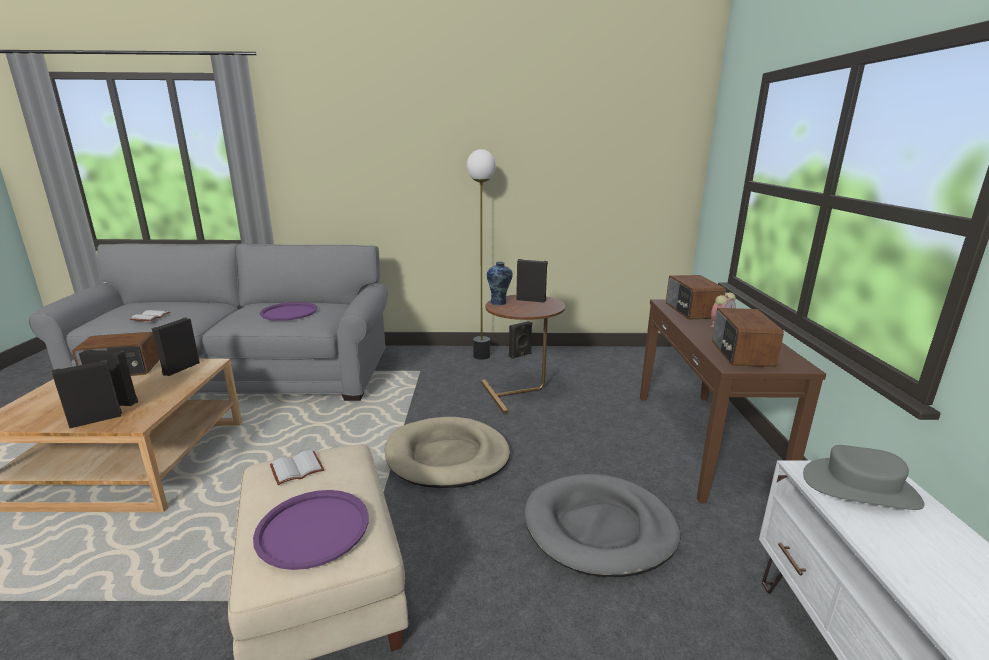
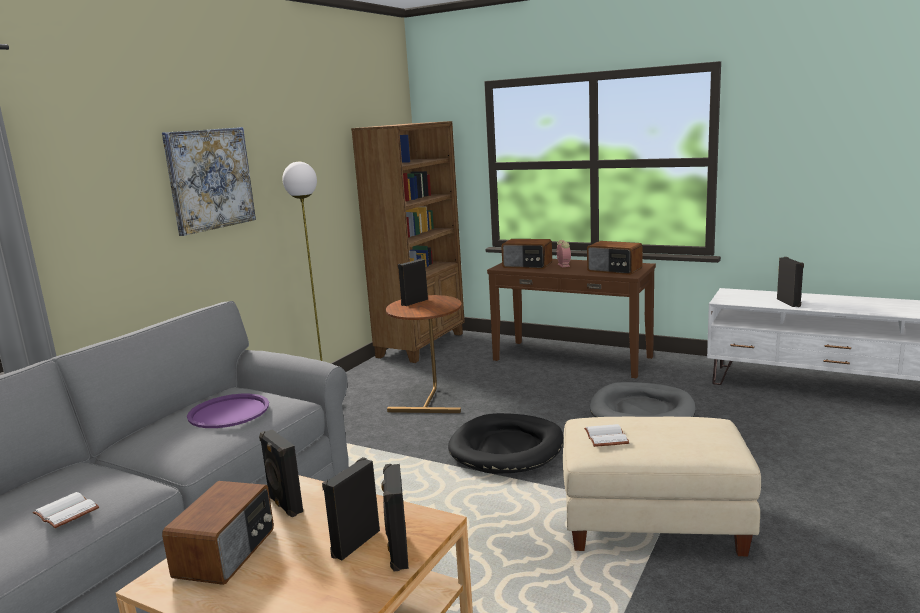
camera: 60 degrees left, 5 degrees down
(313, 529) = (694, 433): purple tray -> none
(415, 155) = (210, 179): none -> picture
(447, 457) = (507, 448): beige dog bed -> black dog bed
(499, 303) = (404, 311): vase -> none
(520, 355) = (353, 384): black speaker -> black speaker (789, 303)
(633, 356) = (422, 345): none -> brown bookcase
(860, 488) = (740, 297): grey hat -> none

